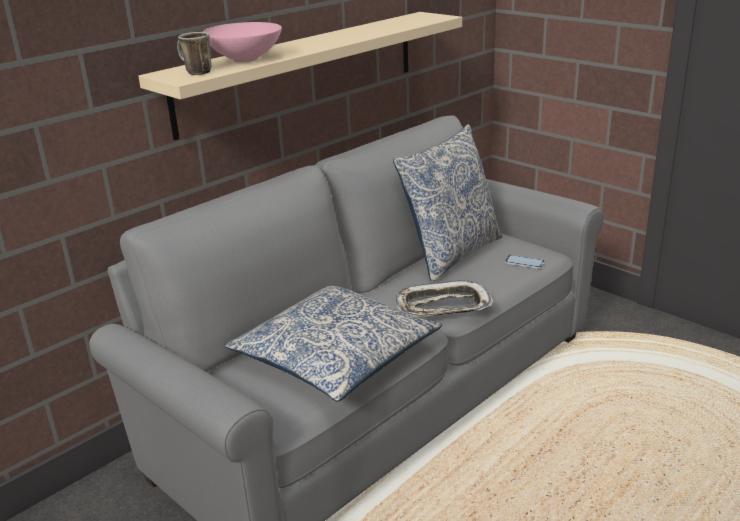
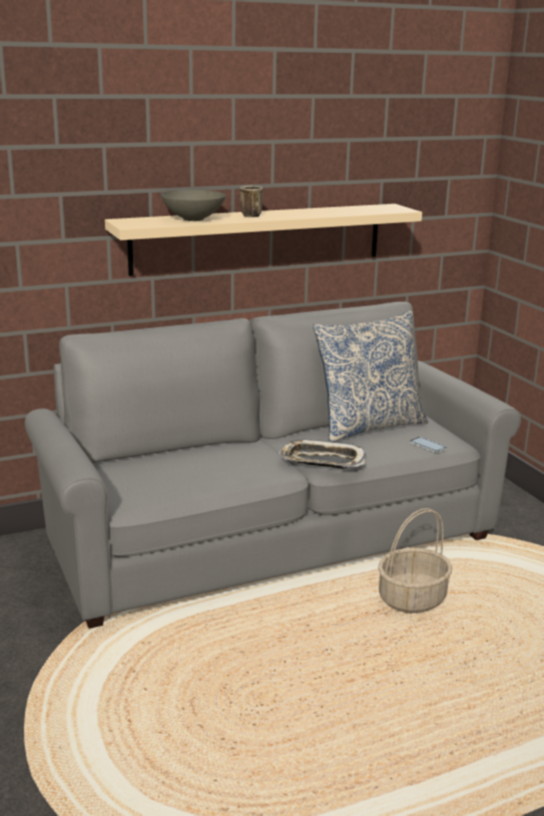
camera: 20 degrees right, 5 degrees down
(194, 72) = (144, 222): mug -> mug (248, 215)
(246, 59) = (193, 219): pink bowl -> grey bowl
(335, 356) = (204, 474): pillow -> none
(559, 424) = (412, 598): none -> basket

